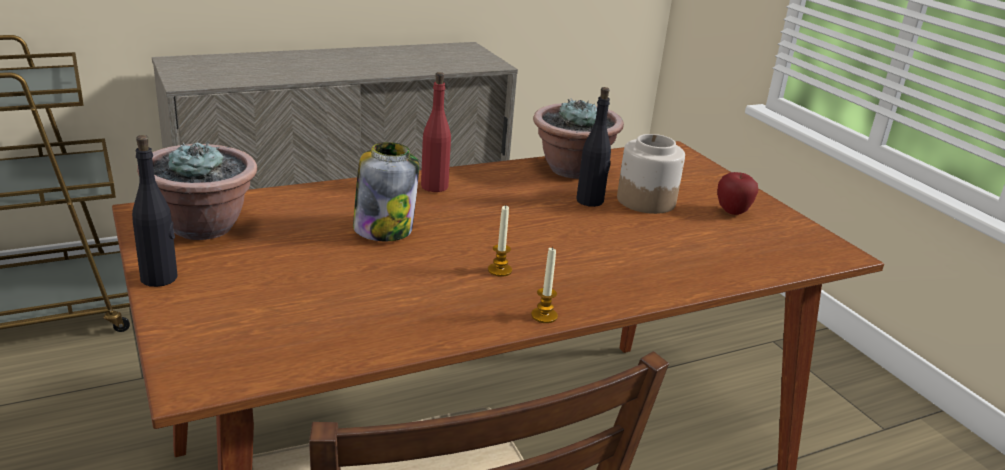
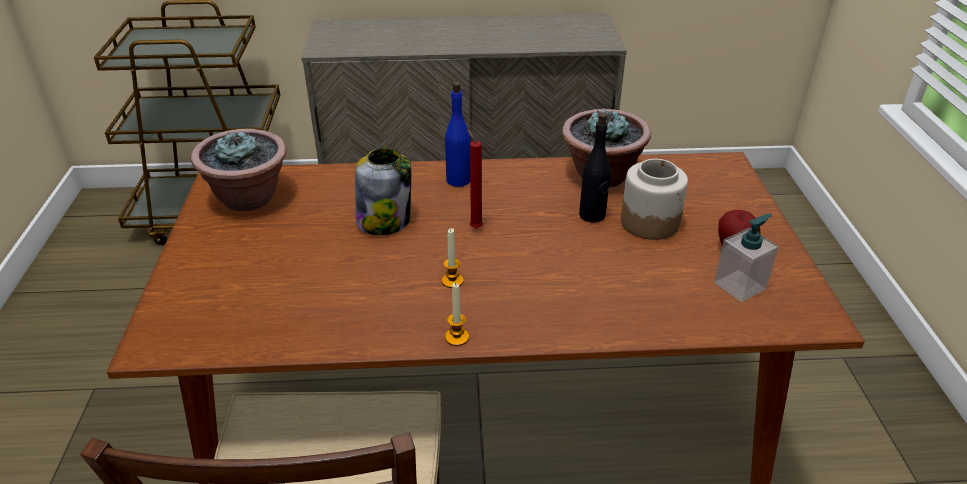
camera: 25 degrees right, 10 degrees up
(159, 278) = (188, 243): black bottle -> none
(434, 186) = (458, 180): red bottle -> blue bottle
(484, 223) = (475, 227): none -> red candle
(760, 238) = (740, 285): none -> soap dispenser

